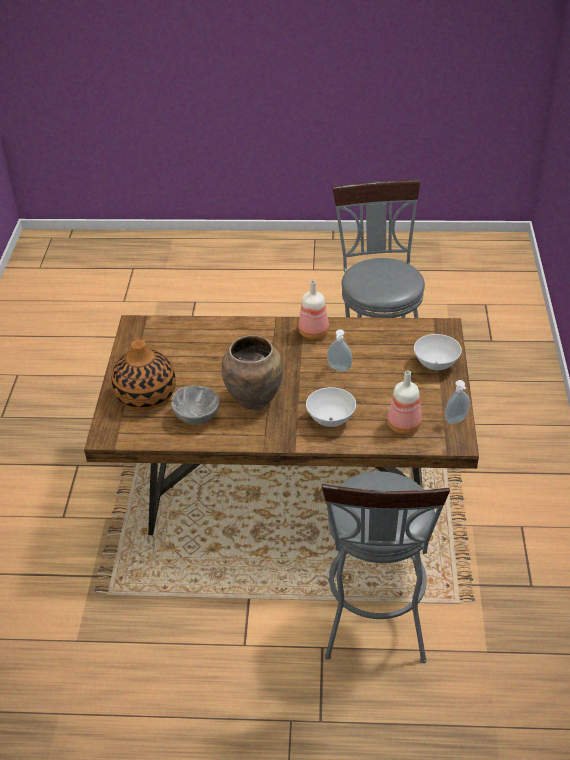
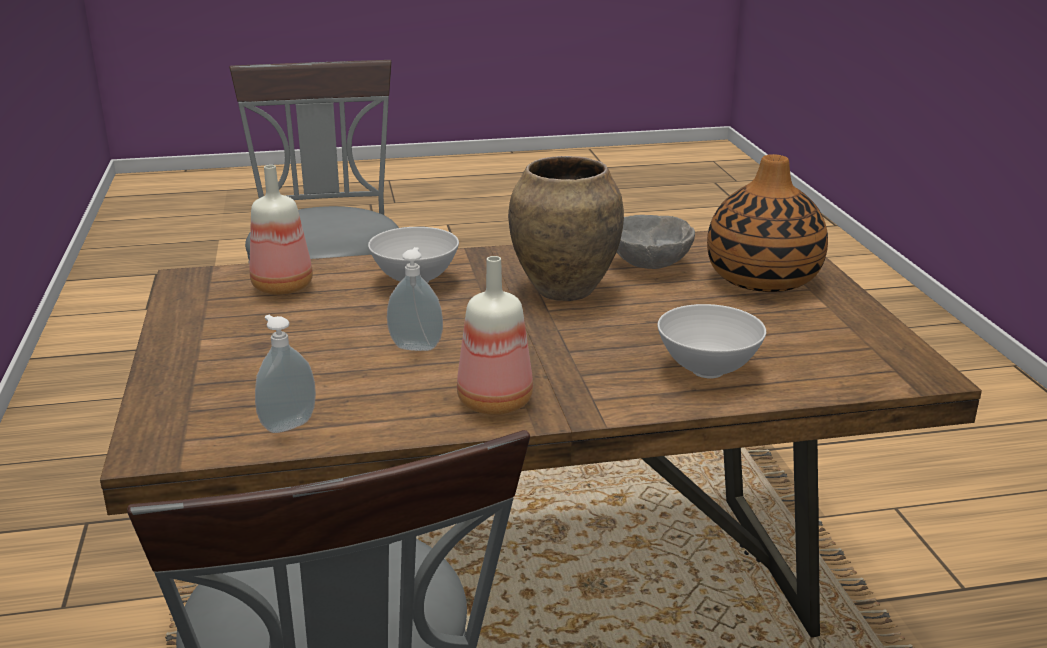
camera: 165 degrees right, 15 degrees down
(435, 365) = (201, 372): white bowl -> white bowl (708, 370)
(456, 421) = (182, 300): soap dispenser -> soap dispenser (287, 424)

